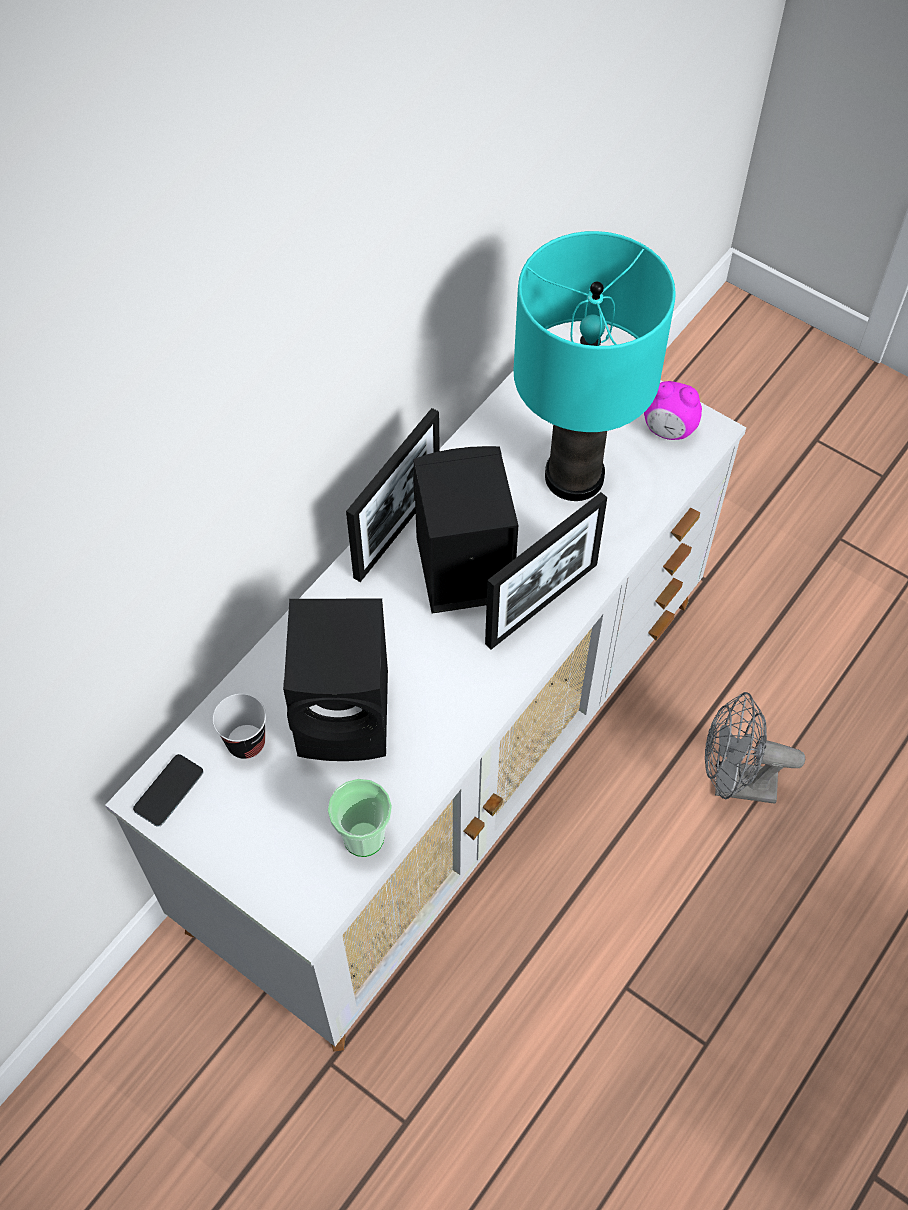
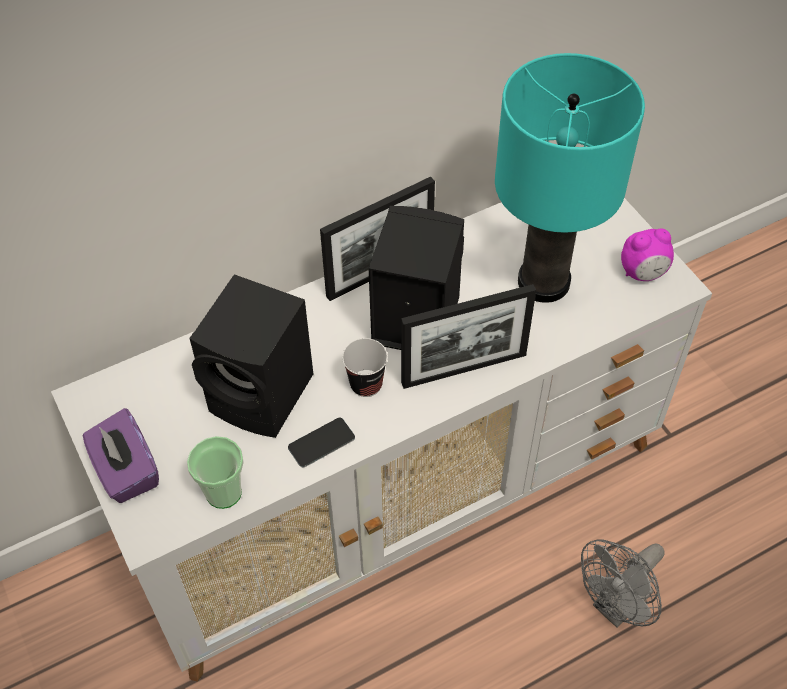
camera: 25 degrees right, 5 degrees down
(168, 790) = (101, 399): phone -> phone (321, 443)
(244, 858) = (126, 471): none -> purple tissue box
(246, 743) = (177, 386): cup -> cup (366, 384)
(669, 430) = (643, 273): alarm clock -> alarm clock turned 60 degrees counterclockwise
(734, 783) = (616, 607): grey fan -> grey fan turned 75 degrees counterclockwise

